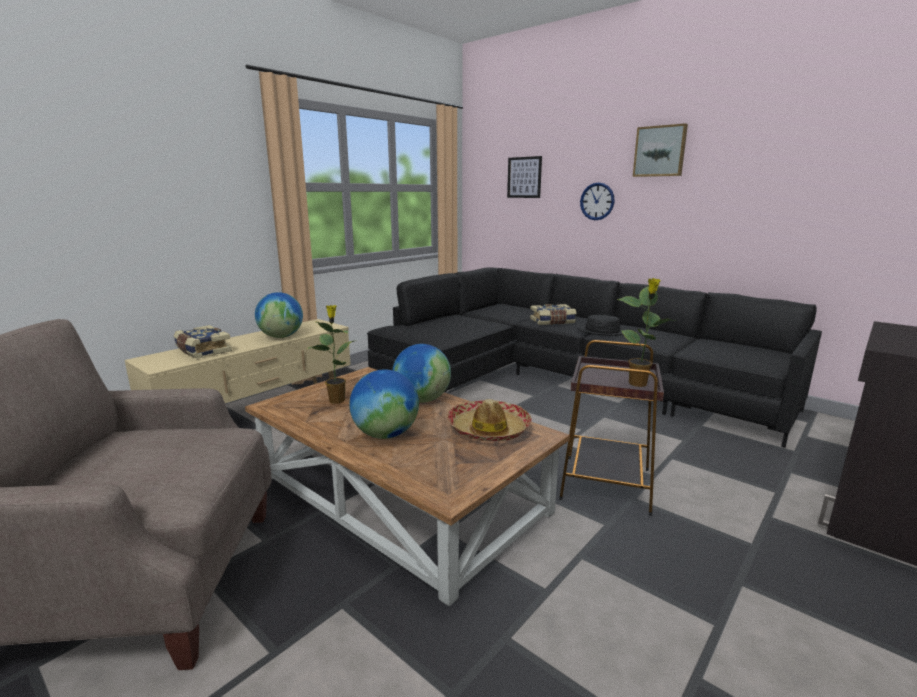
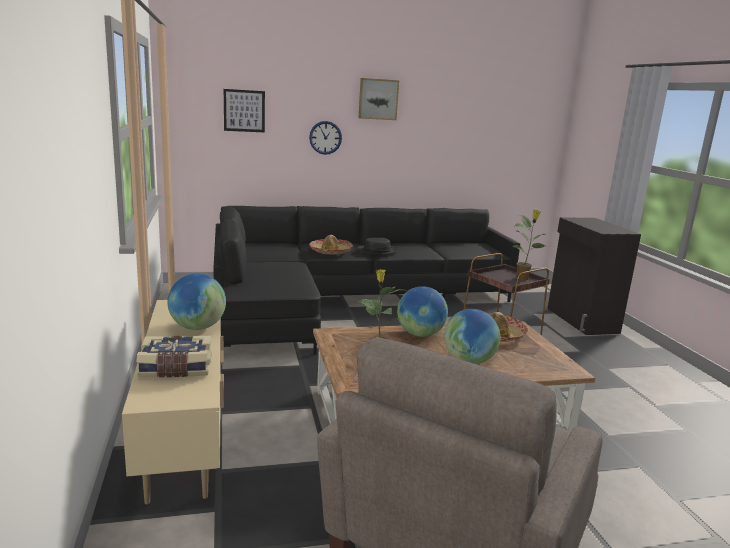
camera: 55 degrees left, 0 degrees up
(552, 322) = (330, 251): book -> hat

